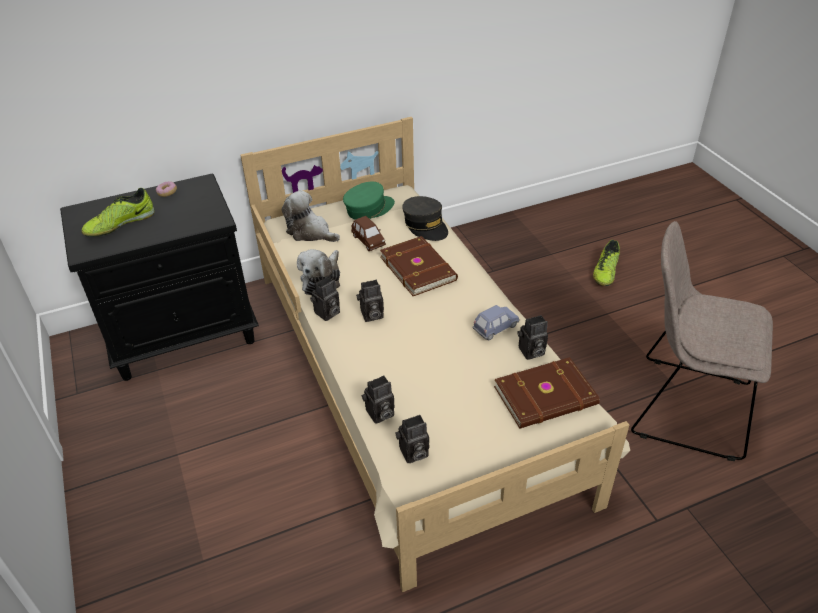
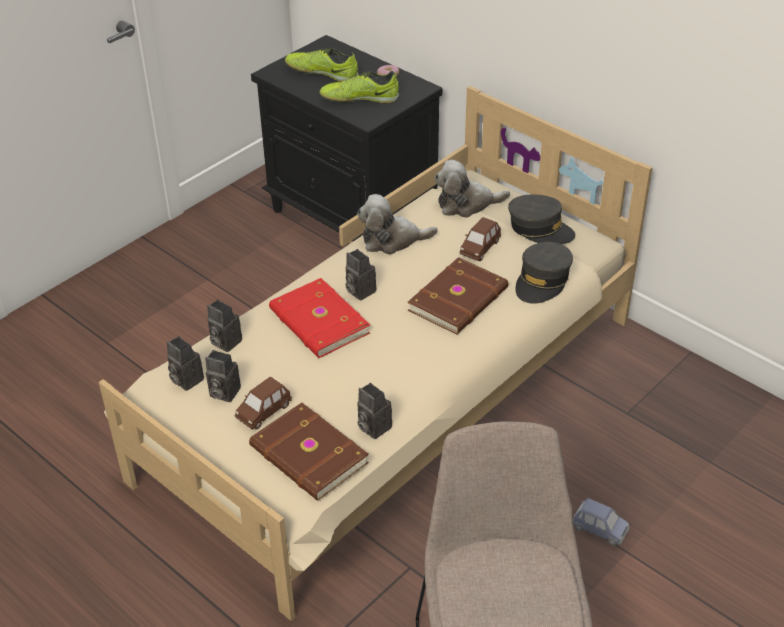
camera: 65 degrees right, 0 degrees up
(310, 232) = (466, 204): plush toy -> plush toy turned 105 degrees counterclockwise
(327, 314) = (343, 261): camera -> camera (222, 392)
(369, 209) = (540, 229): green cap -> grey cap
(394, 349) = (318, 322): none -> red book
(483, 410) = (264, 412): none -> brown toy car
(495, 328) = (395, 388): blue toy car -> blue toy car (599, 529)
(605, 272) = (716, 530): shoe -> shoe (359, 98)

